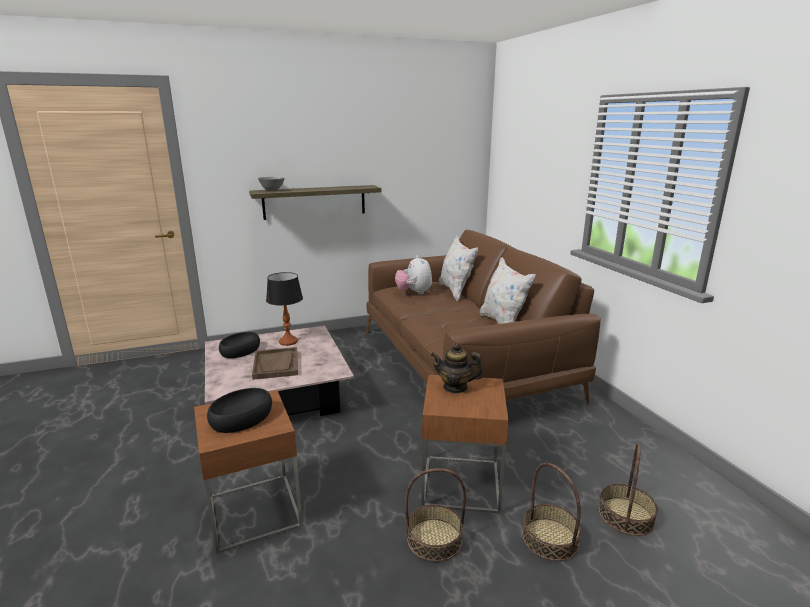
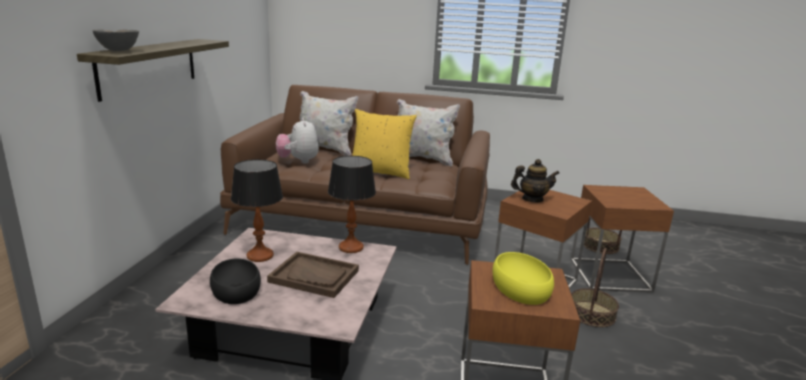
camera: 60 degrees left, 0 degrees up
(241, 418) = (521, 287): black bowl -> yellow bowl
(332, 362) = (351, 247): none -> table lamp
(414, 293) = (298, 161): plush toy -> plush toy turned 60 degrees clockwise
(442, 320) = (380, 172): none -> yellow pillow
(455, 387) = (532, 199): teapot -> teapot turned 135 degrees counterclockwise
(550, 539) = (610, 275): basket -> brown side table

